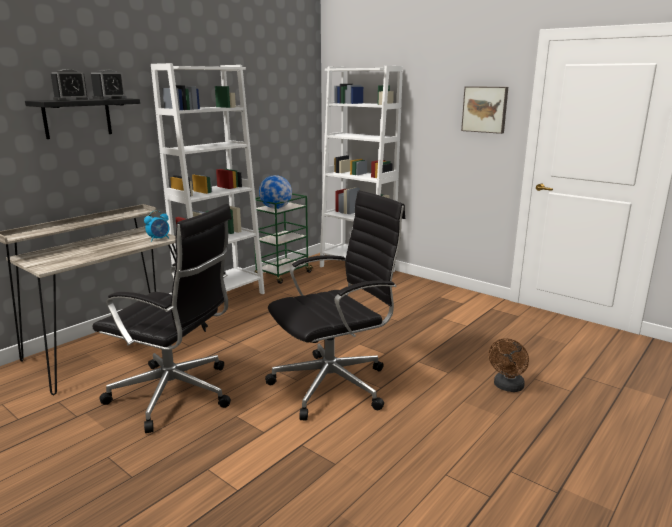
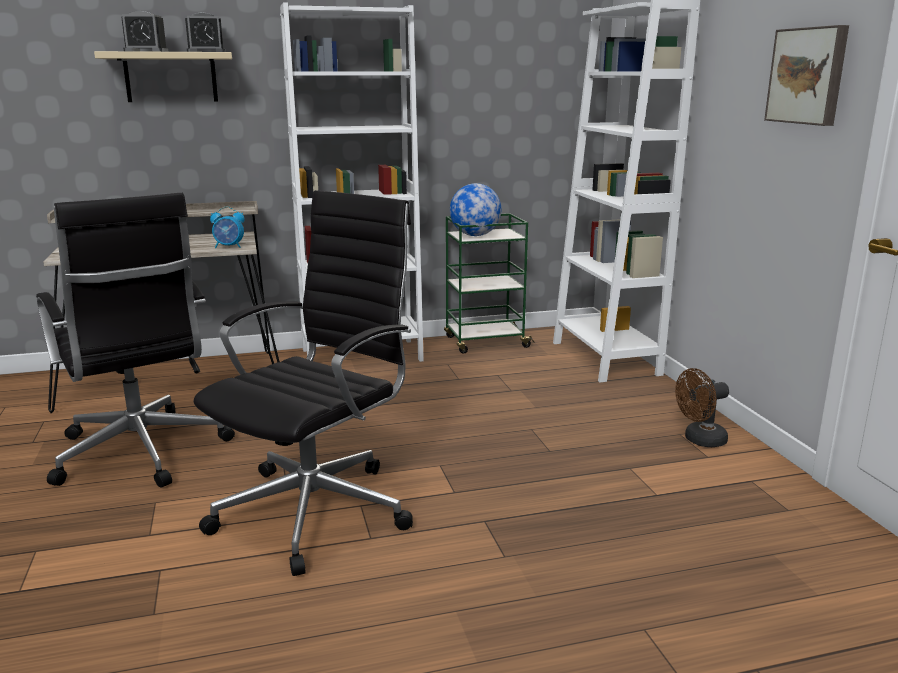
camera: 35 degrees right, 0 degrees up
(77, 118) = (171, 77): black shelf -> beige shelf
(334, 385) = (318, 509): black office chair -> black office chair turned 60 degrees counterclockwise
(507, 387) = (567, 622): brown fan -> brown fan (700, 440)

